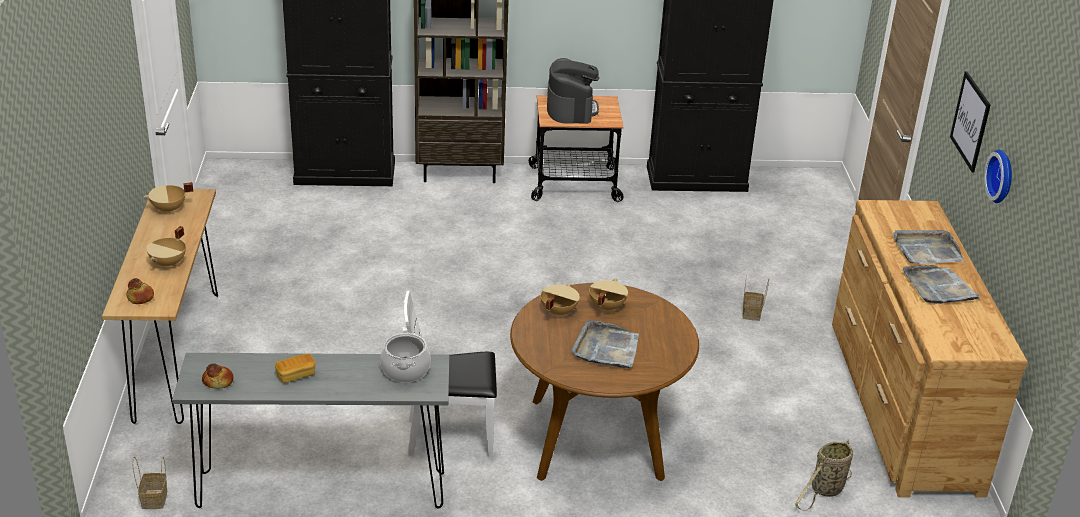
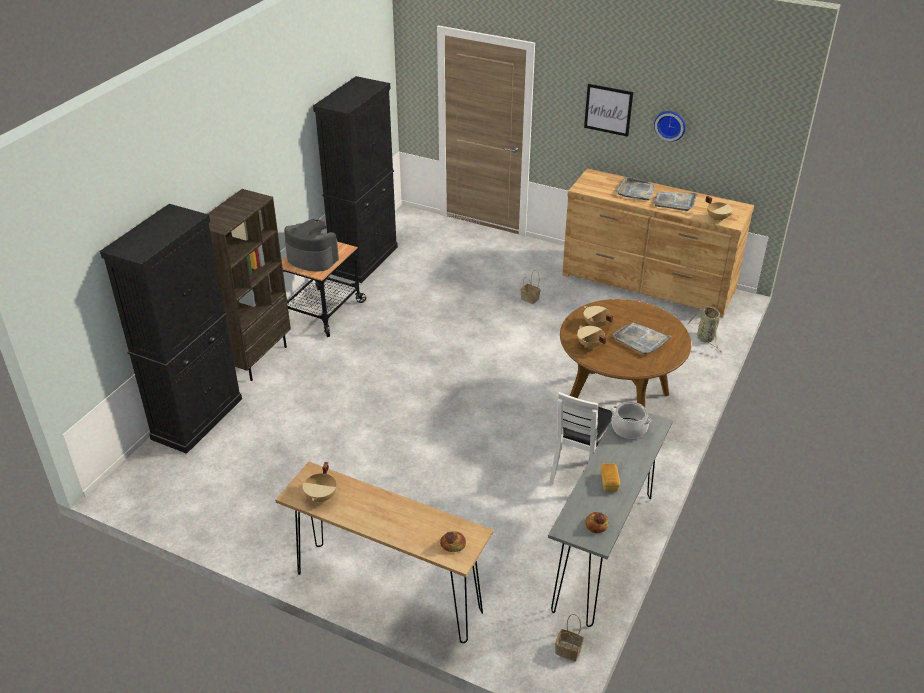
camera: 60 degrees left, 5 degrees up
(169, 263) = (411, 515): beige cooking pot -> beige cooking pot (717, 218)

